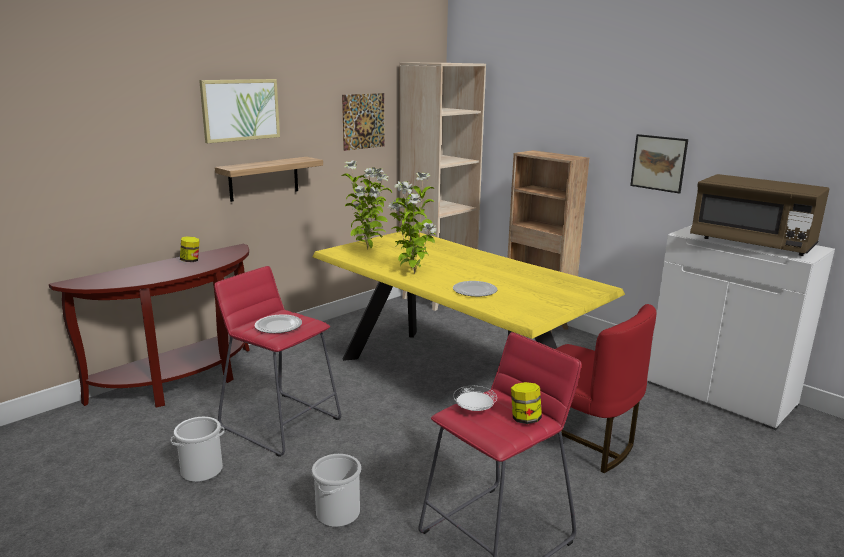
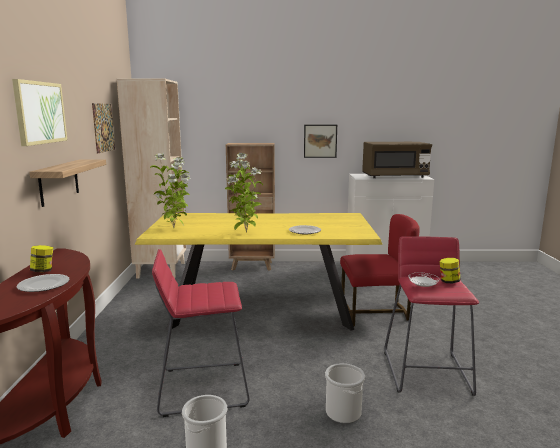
camera: 45 degrees left, 5 degrees down
(278, 326) = (210, 294): plate -> plate (44, 285)

